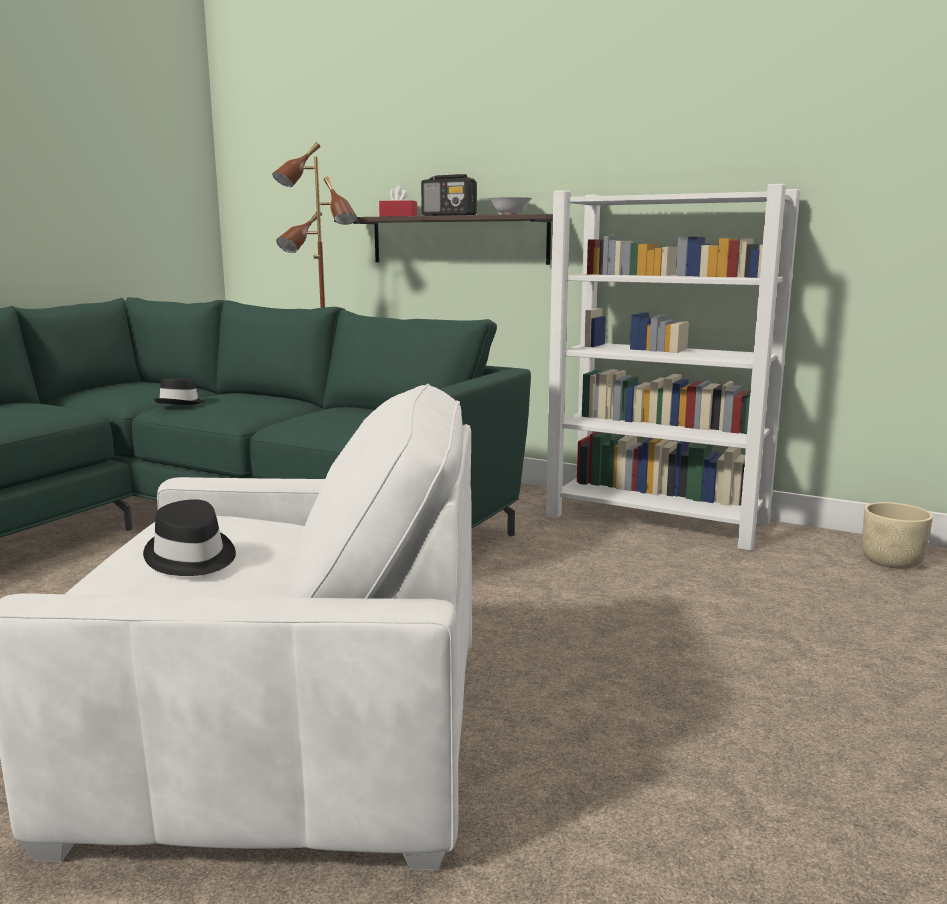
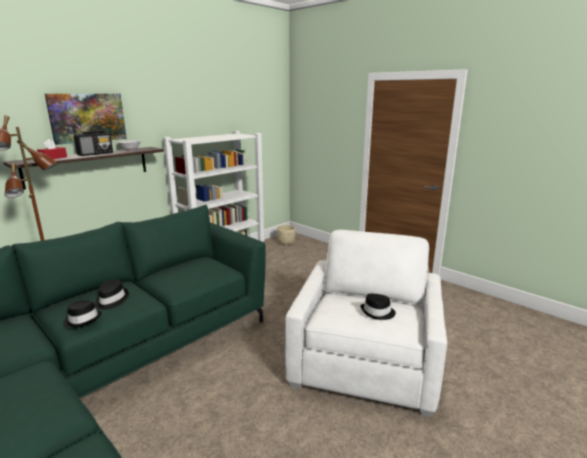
camera: 75 degrees left, 5 degrees up
(237, 403) = (111, 300): none -> black hat
(469, 155) = (87, 117): none -> picture

